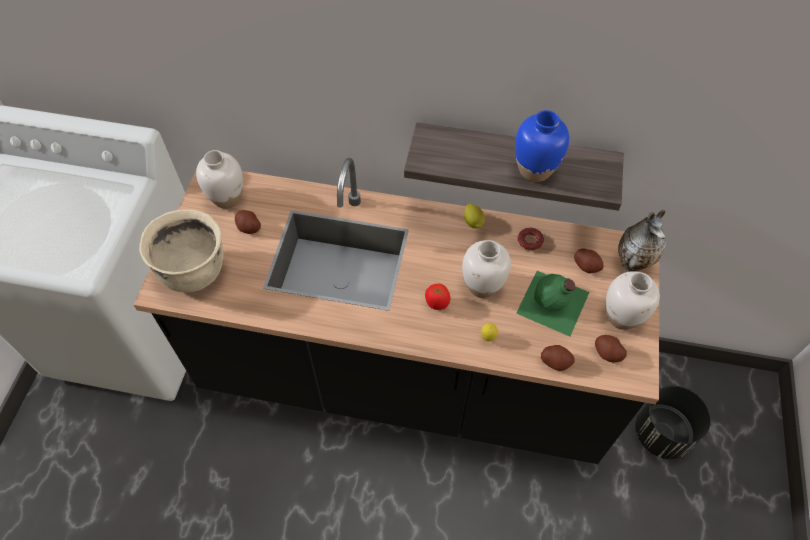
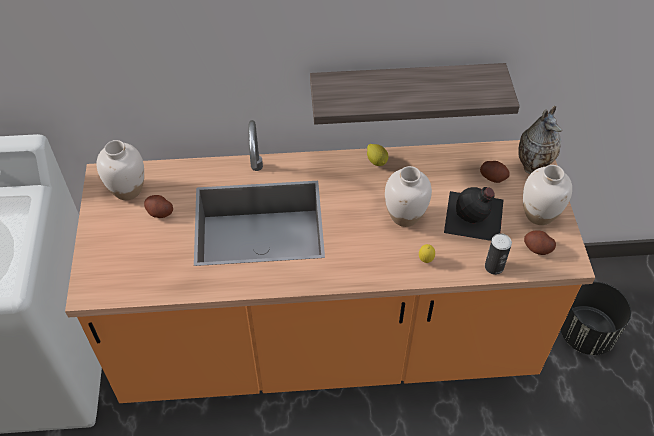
camera: 15 degrees left, 5 degrees down
(194, 271) = (118, 265): beige cooking pot -> none
(404, 376) = (327, 341): black counter -> orange counter
(436, 303) = (367, 241): tomato -> none
(530, 241) = (434, 167): donut -> none
(534, 170) = (433, 93): blue vase -> none
(553, 303) = (475, 216): green bottle -> black bottle
(555, 362) = (494, 267): potato -> can

